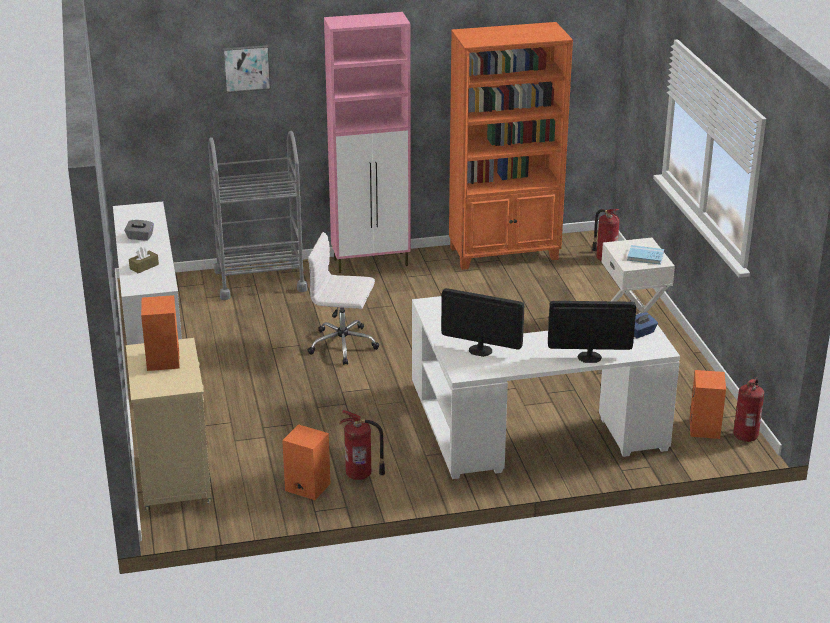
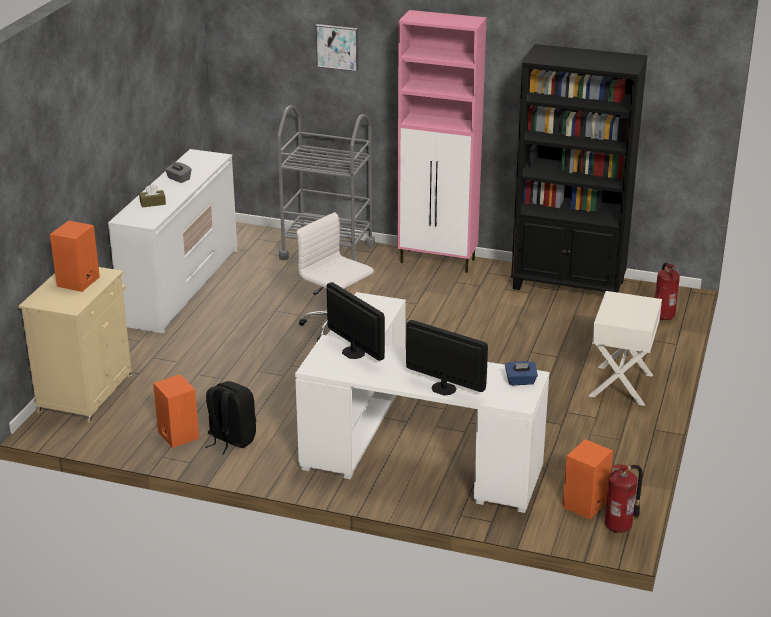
camera: 30 degrees right, 0 degrees up
(360, 475) = (230, 440): fire extinguisher -> black backpack
(505, 254) = (569, 285): orange bookcase -> black bookcase
(645, 256) = (632, 315): blue book -> none

